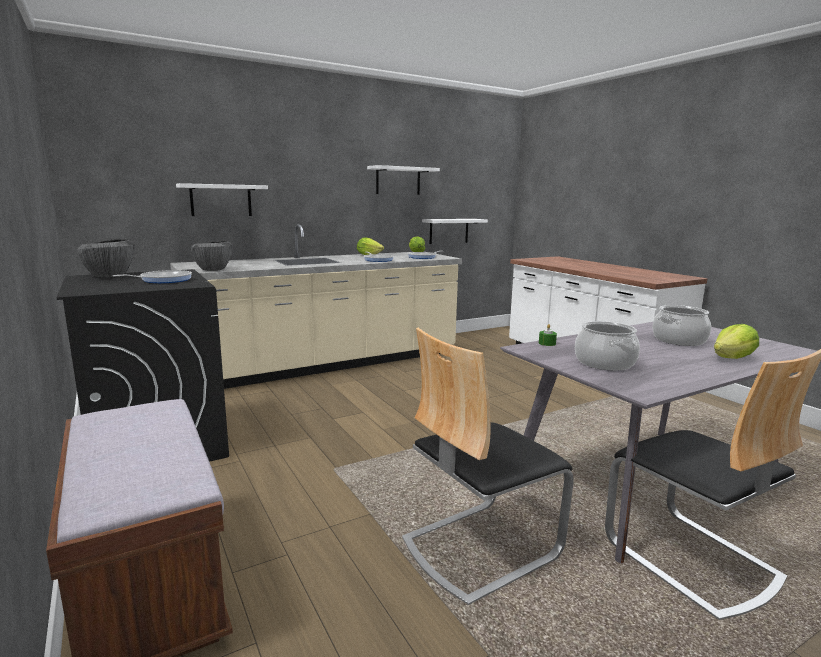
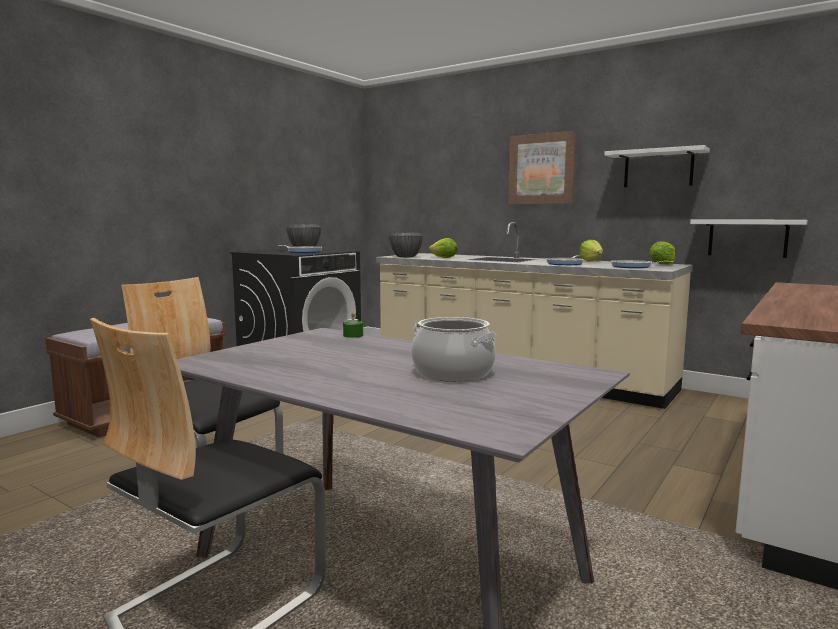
camera: 65 degrees right, 5 degrees down
(221, 200) = (462, 200): white shelf -> none
(308, 173) = (542, 169): none -> picture
(604, 363) = (292, 351): cooking pot -> none
(733, 358) = (377, 393): lettuce -> lettuce (444, 258)

